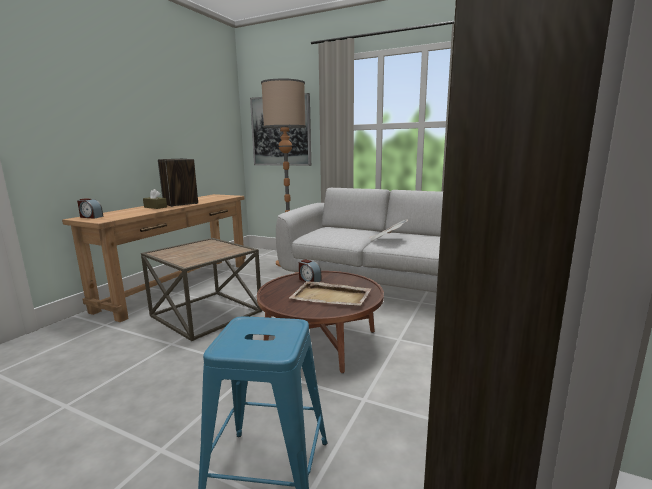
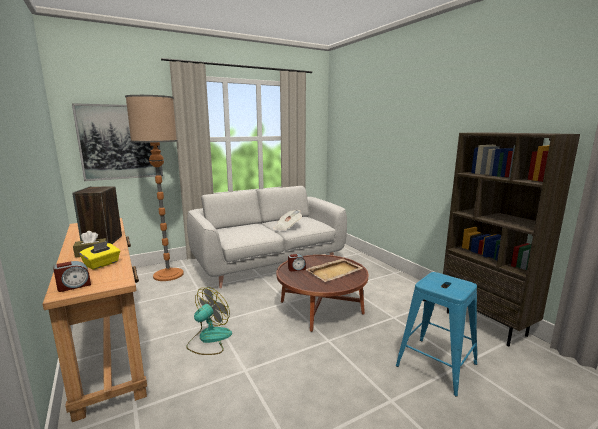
camera: 55 degrees left, 0 degrees up
(134, 212) = (102, 264): none -> yellow tissue box
(206, 313) = (209, 339): brown side table -> fan

